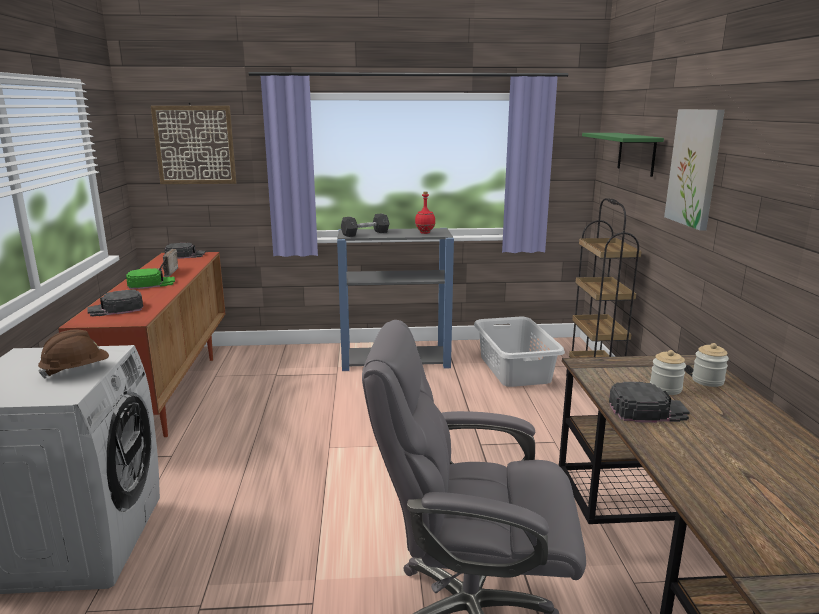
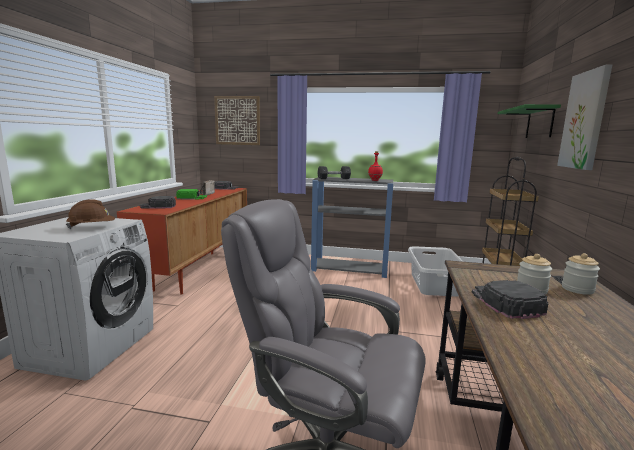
camera: 15 degrees right, 5 degrees down
(647, 409) = (505, 302): black cap -> black cap turned 120 degrees counterclockwise

